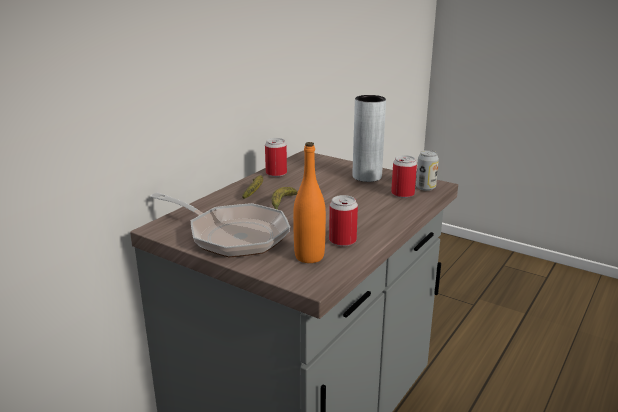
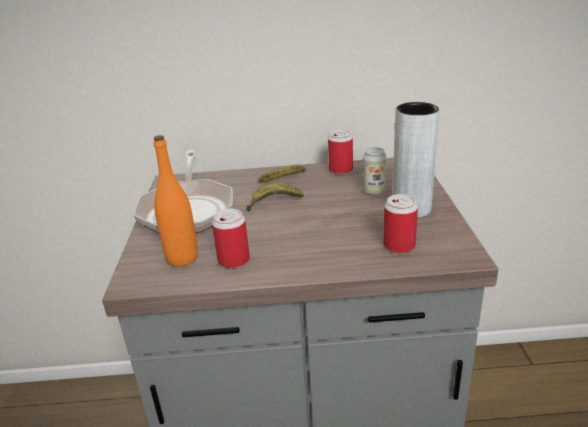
camera: 55 degrees right, 5 degrees up
(425, 188) = (442, 252): can -> can (374, 191)

